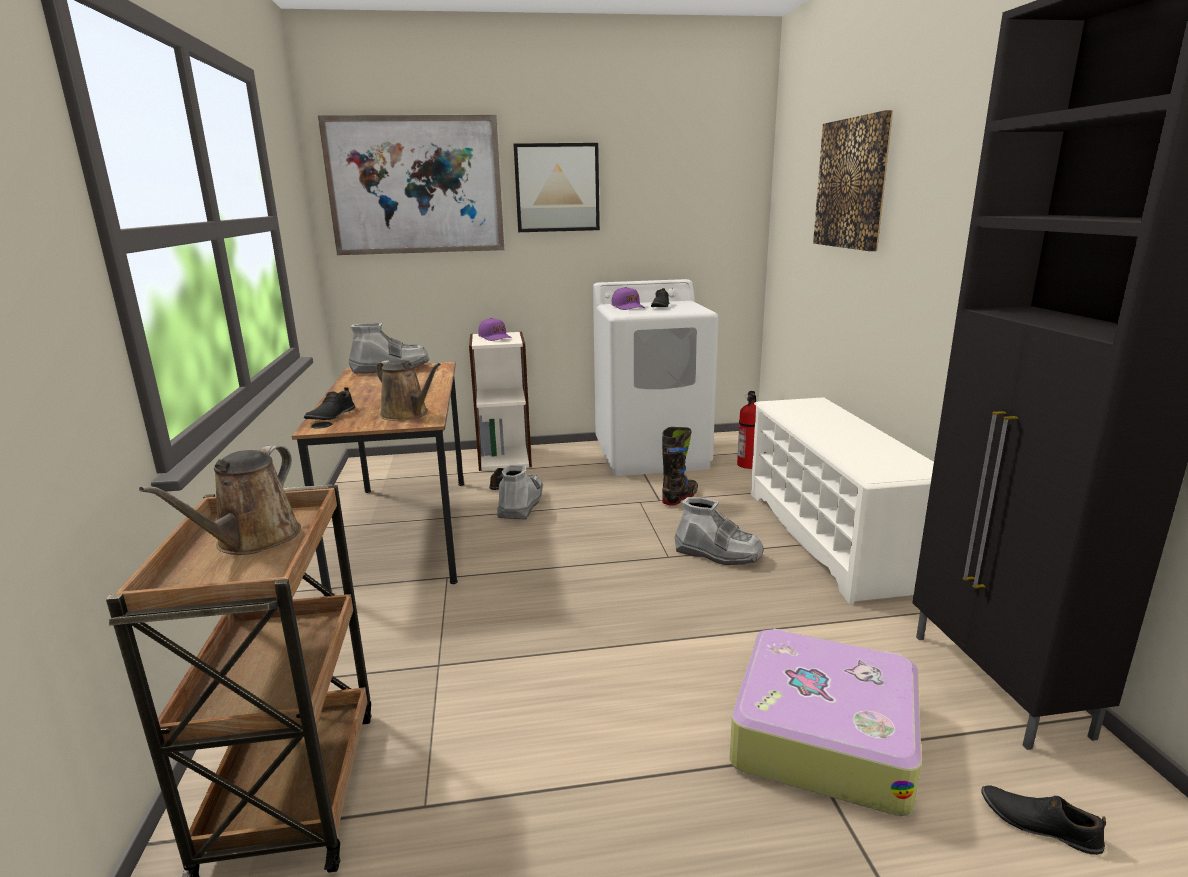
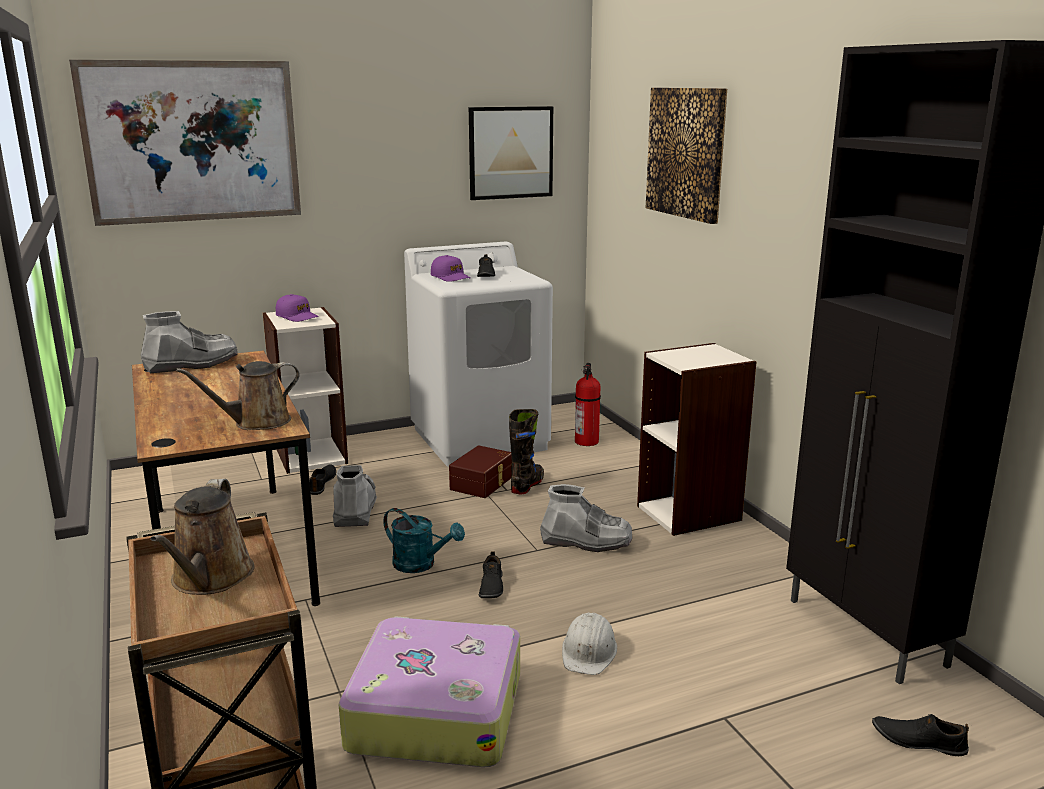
camera: 15 degrees left, 0 degrees up
(331, 415) = (166, 430): black shoe -> black shoe (491, 586)
(407, 414) = (257, 422): brown watering can -> brown watering can turned 120 degrees clockwise
(557, 188) = (360, 143): picture -> picture (510, 152)
(557, 558) = (421, 565): none -> turquoise watering can
(640, 493) = (483, 483): none -> brown storage box
(685, 661) = (589, 651): none -> white hard hat
(822, 734) = (732, 698): suitcase -> suitcase (435, 709)
(830, 537) = (690, 513): white shoe rack -> bookcase

